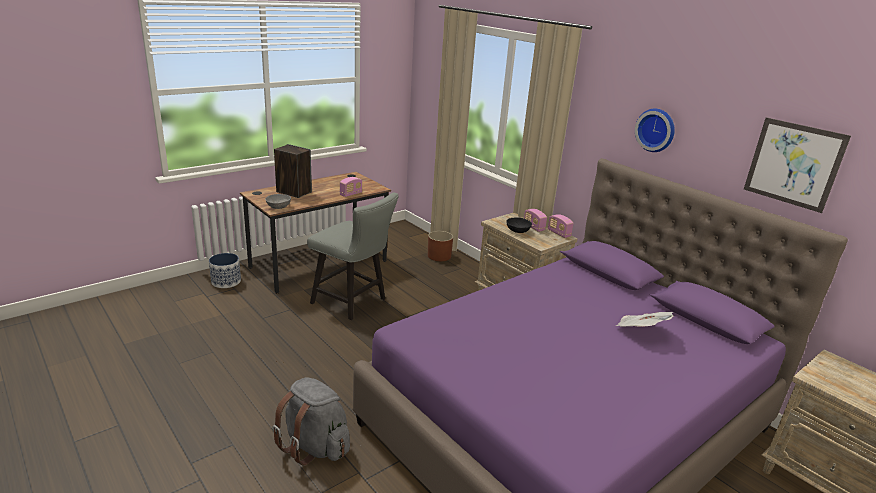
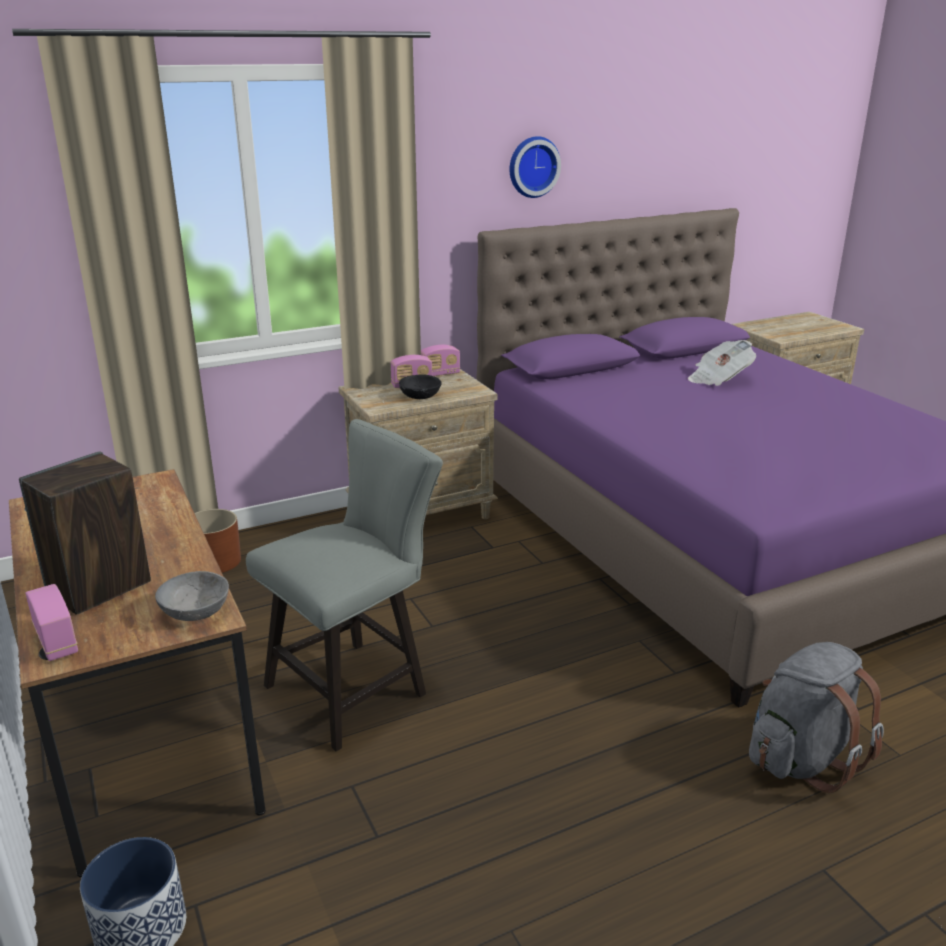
camera: 75 degrees left, 0 degrees up
(351, 194) = (172, 513): radio -> radio (56, 641)
(793, 164) = (675, 155): picture -> none

